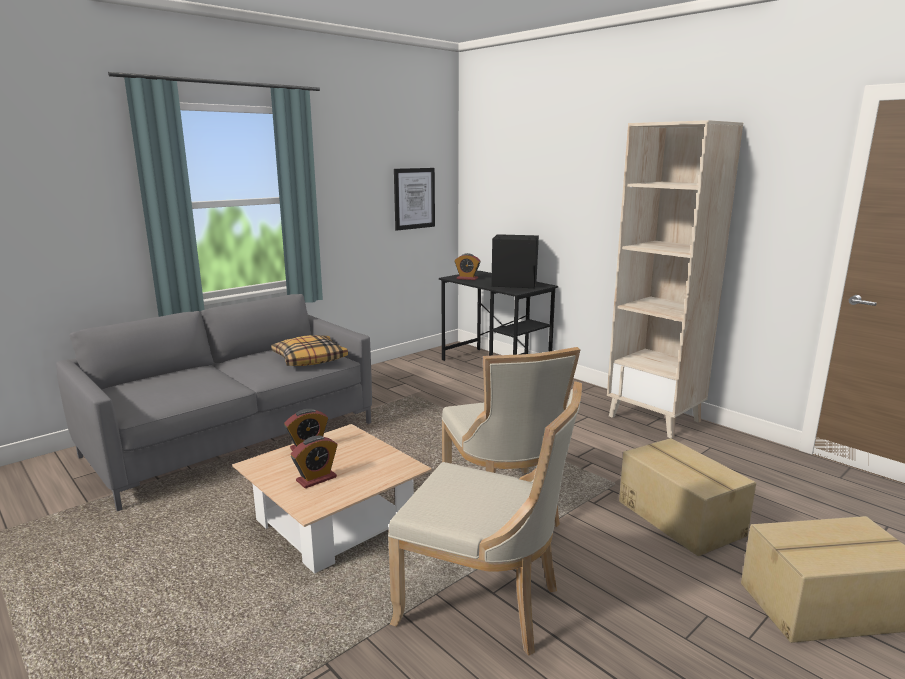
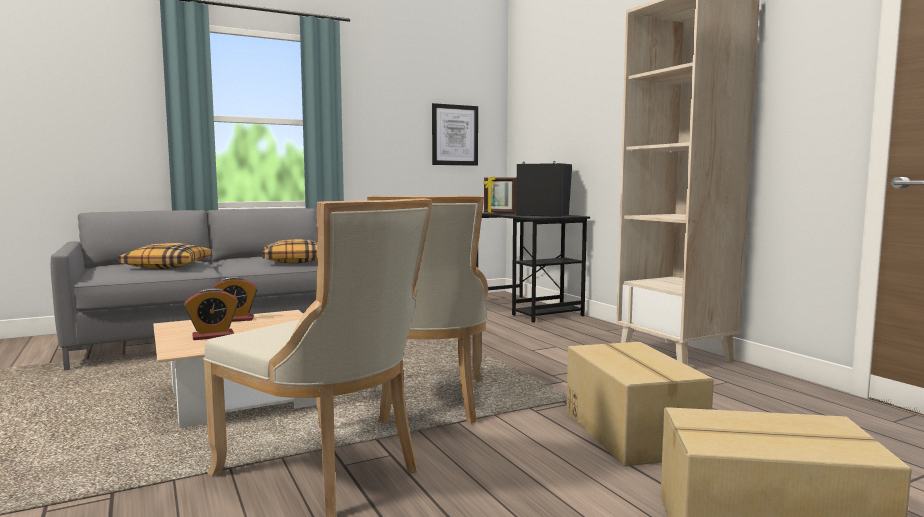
camera: 15 degrees right, 10 degrees down
(189, 383) = (168, 266): none -> pillow
(467, 278) = (500, 213): alarm clock -> picture frame

